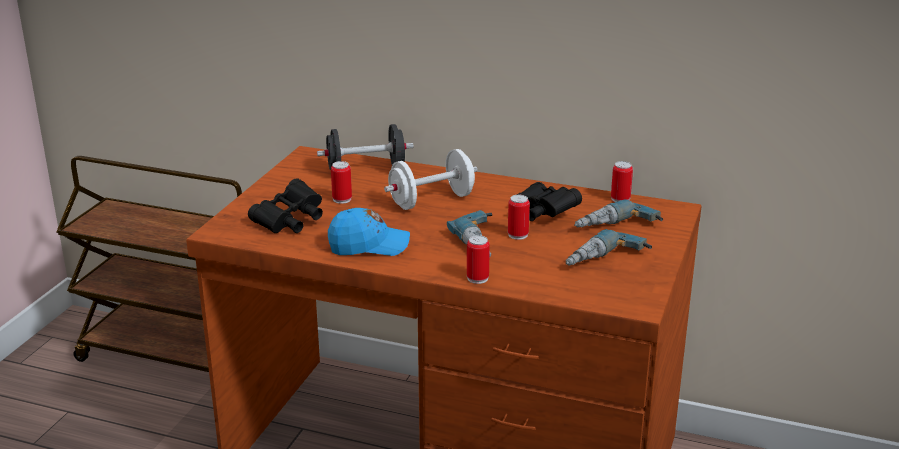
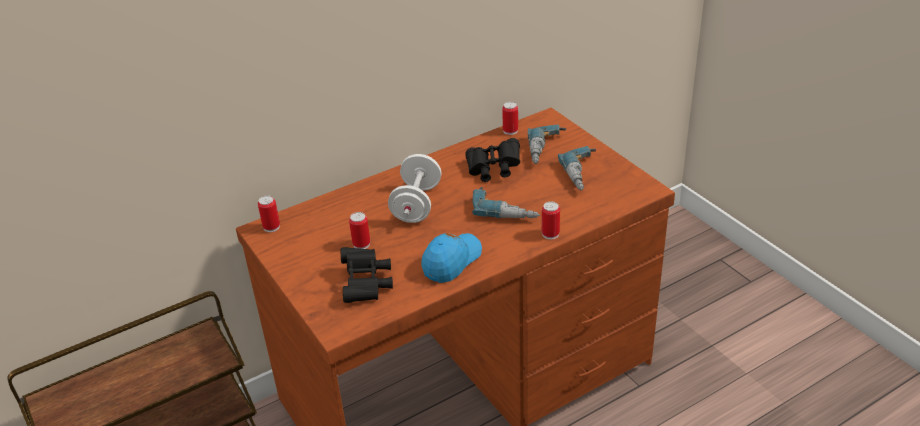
camera: 50 degrees left, 10 degrees up
(366, 170) = (328, 213): black dumbbell -> none
(518, 235) = (510, 191): can -> can (271, 227)

